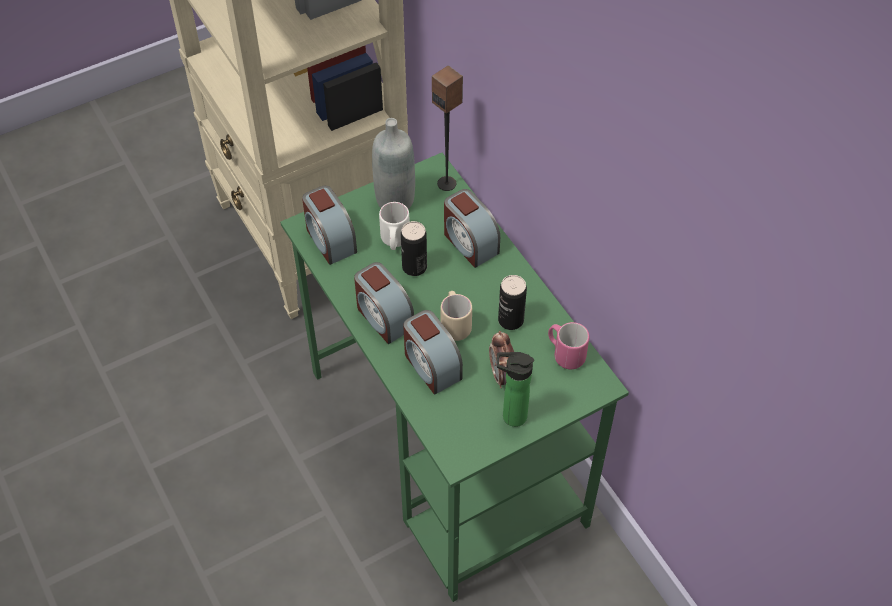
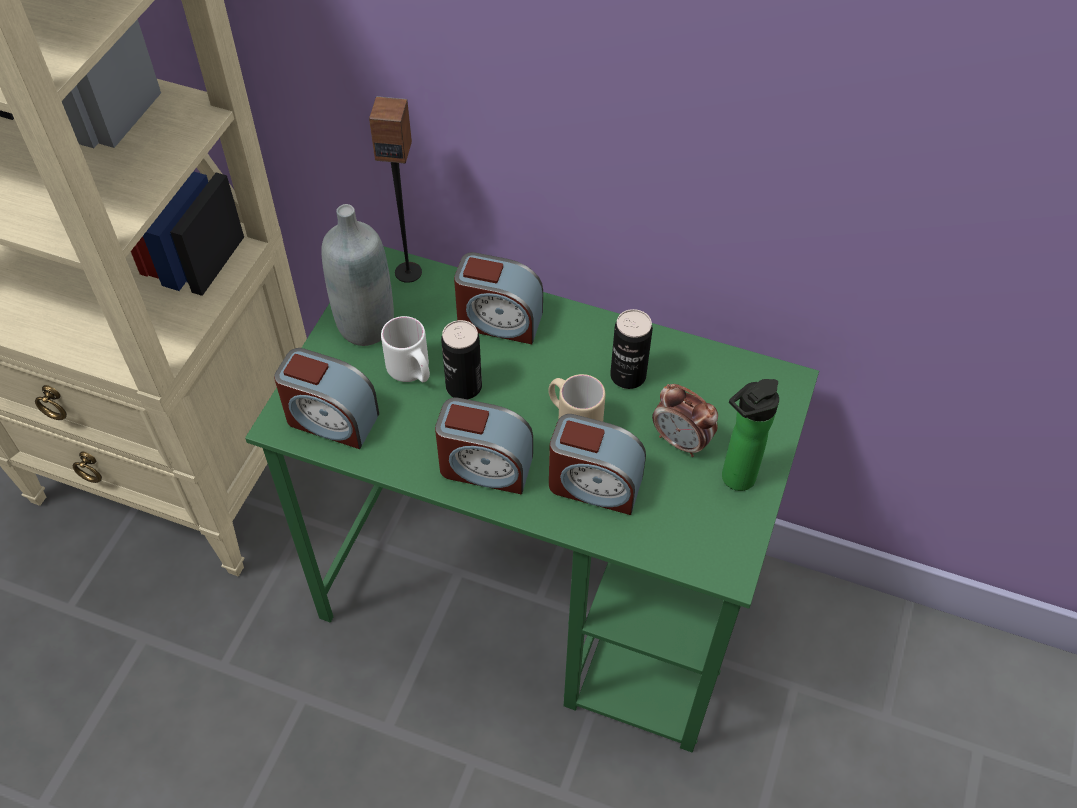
camera: 40 degrees left, 0 degrees up
(565, 354) = (719, 374): pink mug -> none

